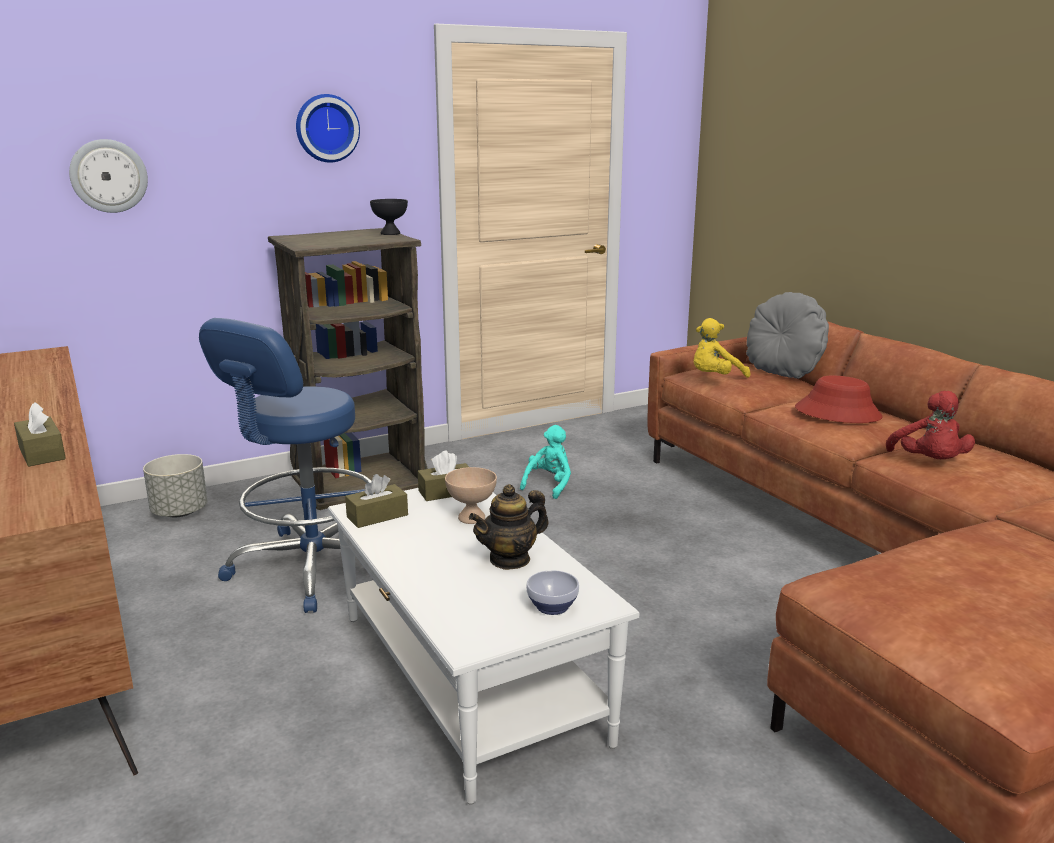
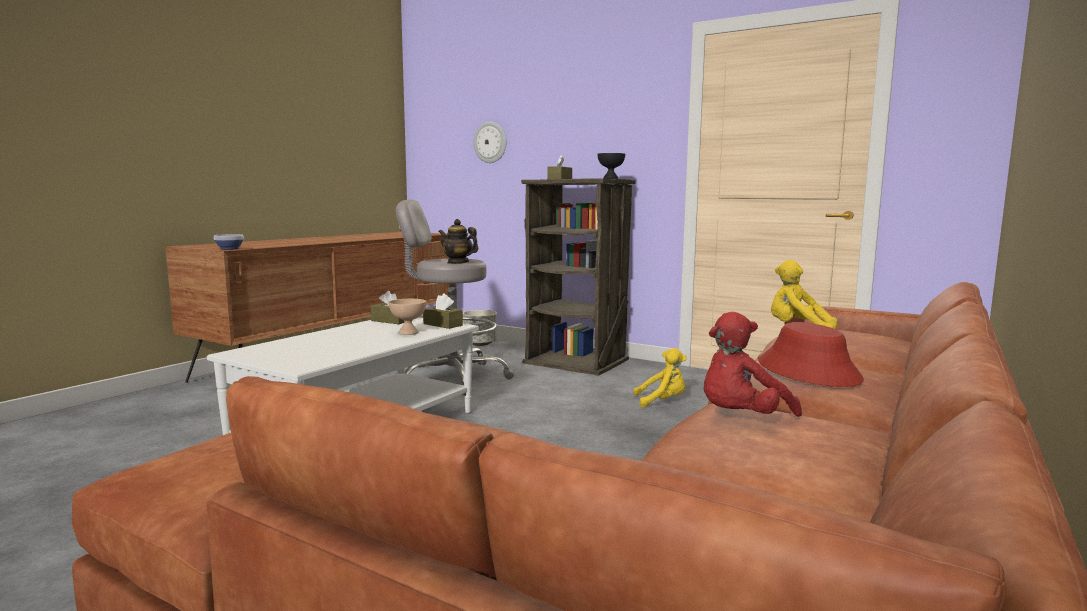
camera: 60 degrees right, 10 degrees down
(42, 453) = (297, 243): brown tissue box -> brown tissue box (559, 179)
(312, 568) = (451, 377): blue stool -> grey stool
(326, 128) = (607, 109): wall clock -> none
(510, 559) = (353, 345): teapot -> teapot (458, 262)
(549, 485) = (662, 401): turquoise plush toy -> yellow plush toy
(551, 606) = (292, 359): bowl -> bowl (230, 249)
(783, 373) = (893, 347): grey pillow -> none

